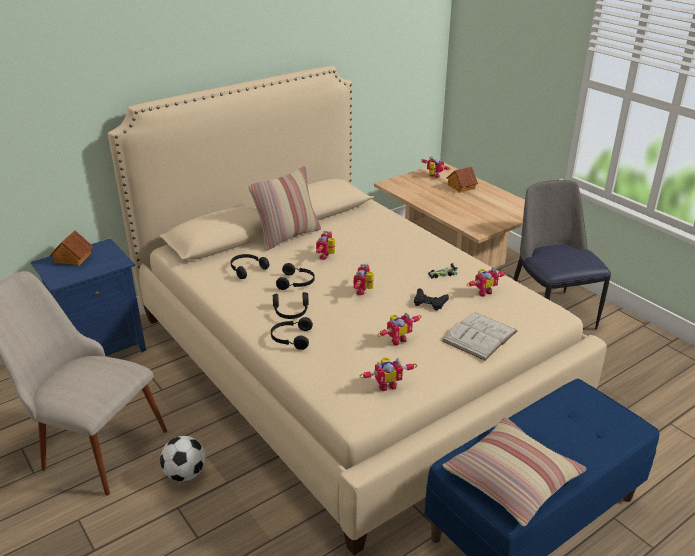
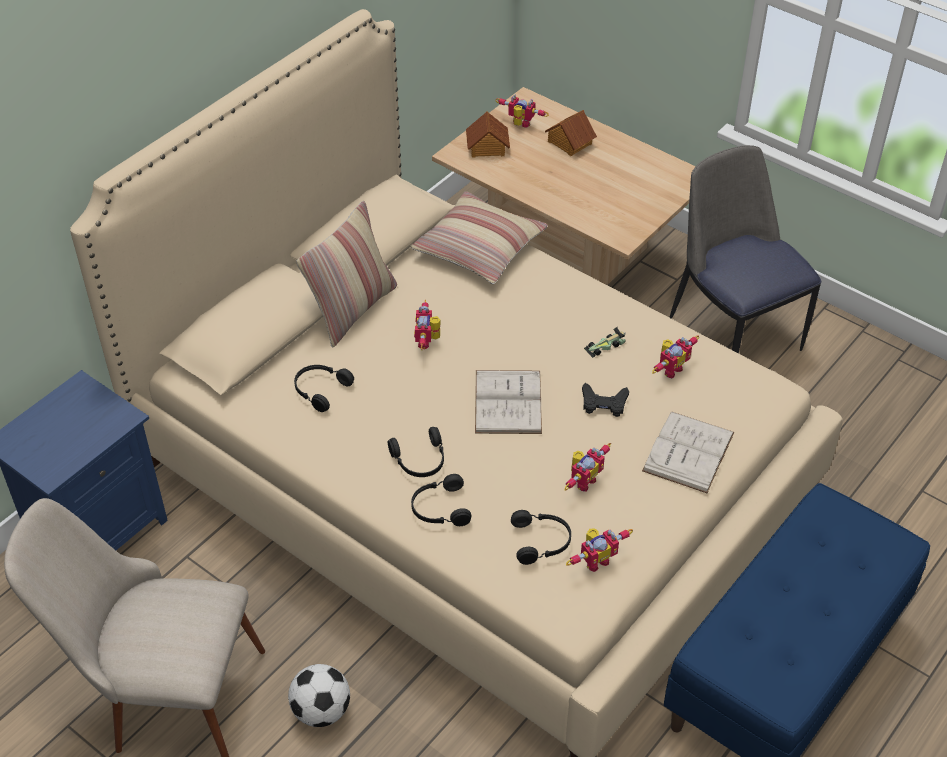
camera: 15 degrees left, 15 degrees up
(72, 258) = (45, 424): toy house -> toy house (487, 147)
(296, 282) = (405, 403): black headphones -> black headphones (541, 541)
(364, 291) = (508, 401): toy robot -> white book
(512, 478) = (776, 654): pillow -> pillow (479, 248)

